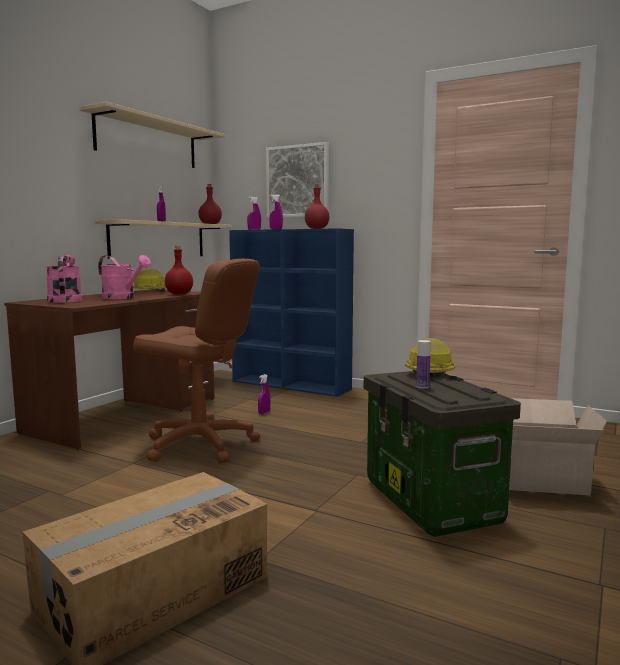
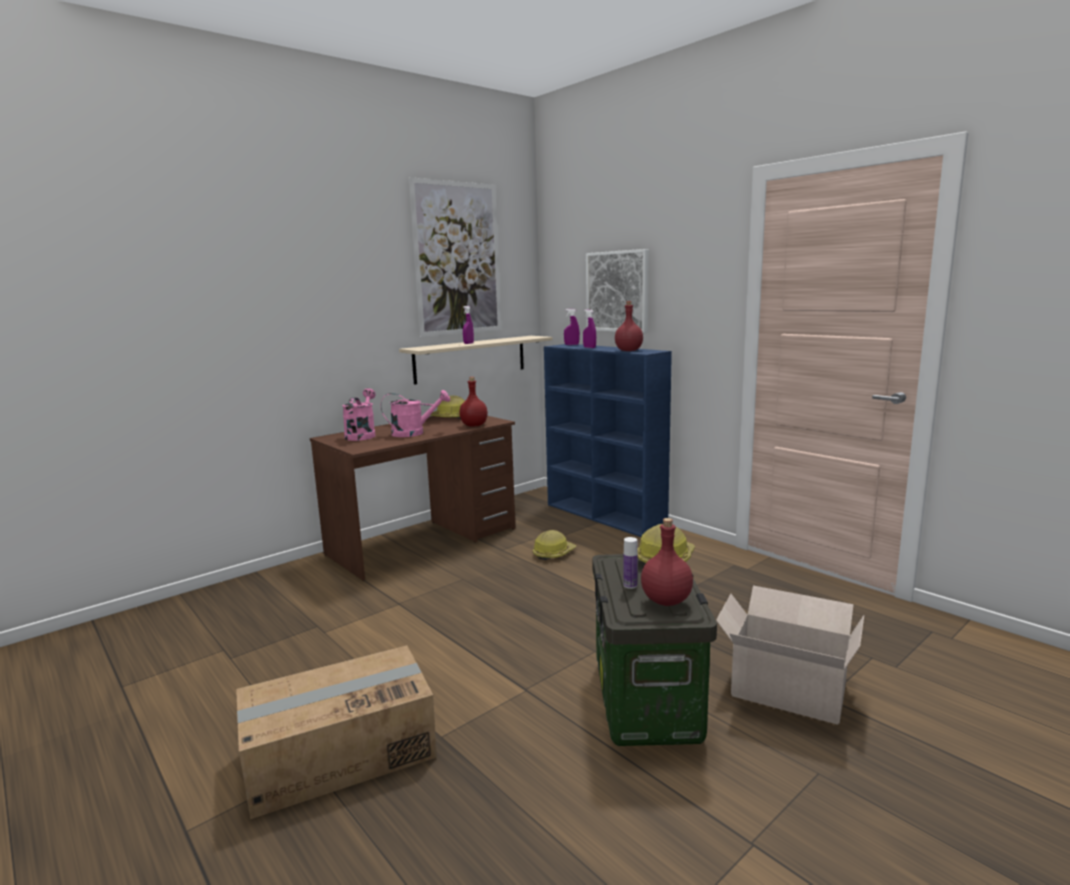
camera: 20 degrees right, 5 degrees up
(123, 298) = (414, 433): pink watering can -> pink watering can turned 60 degrees counterclockwise
(148, 141) = (457, 259): beige shelf -> picture
(200, 445) = (468, 589): brown office chair -> none
(210, 224) = (528, 337): red bottle -> red bottle (665, 601)
(264, 413) = (553, 553): purple spray bottle -> hard hat

